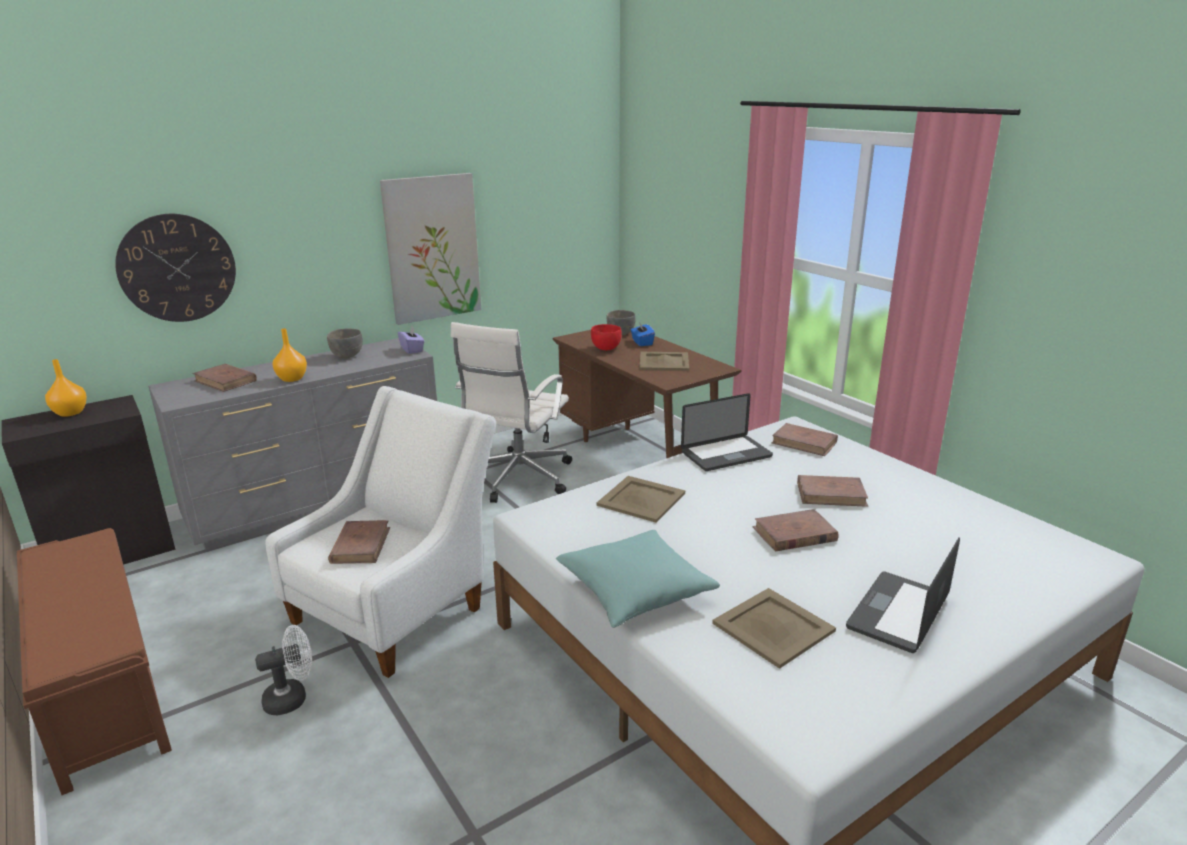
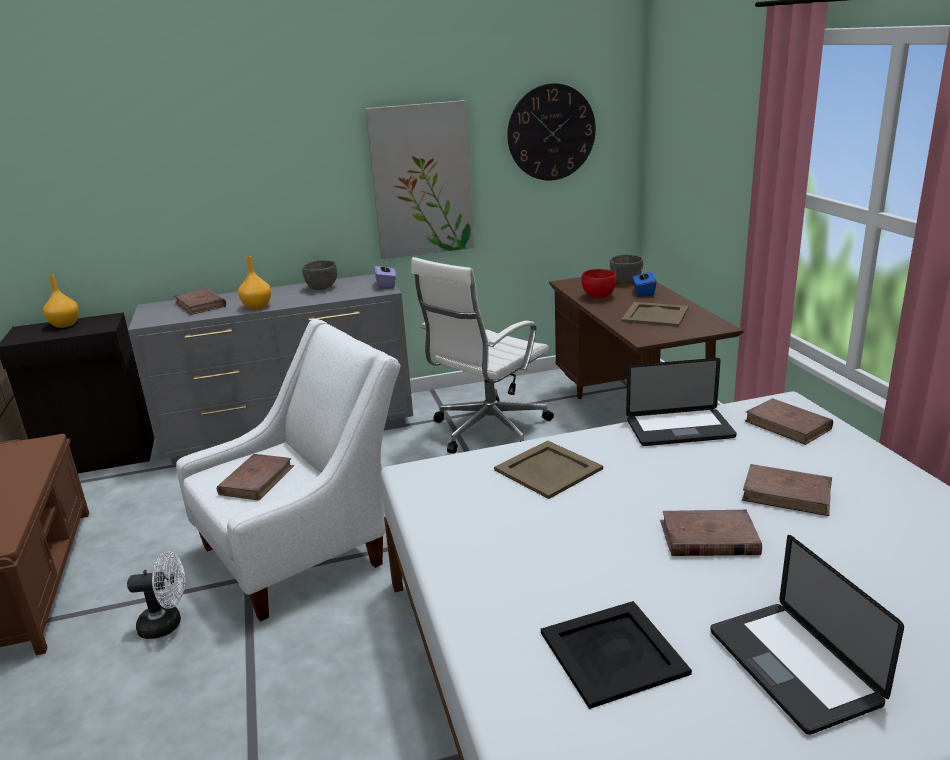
camera: 20 degrees right, 0 degrees up
(177, 268) = (165, 194): wall clock -> wall clock (551, 132)
(635, 591) = (475, 576): turquoise pillow -> none
(773, 626) = (613, 652): beige tray -> black tray
(898, 613) = (792, 667): laptop -> laptop turned 75 degrees counterclockwise

